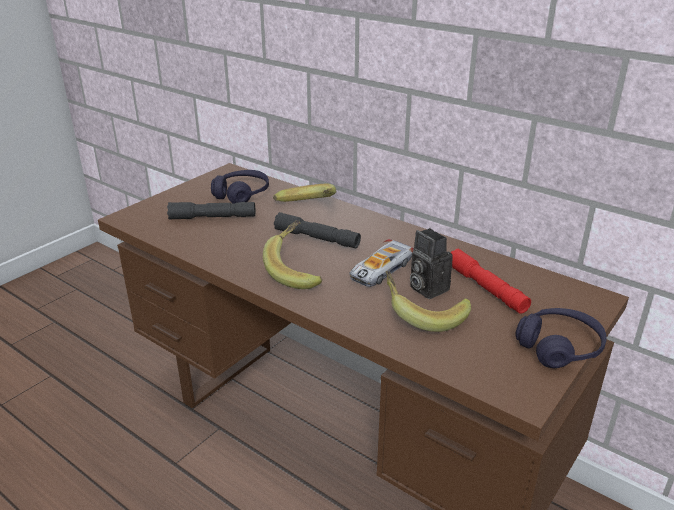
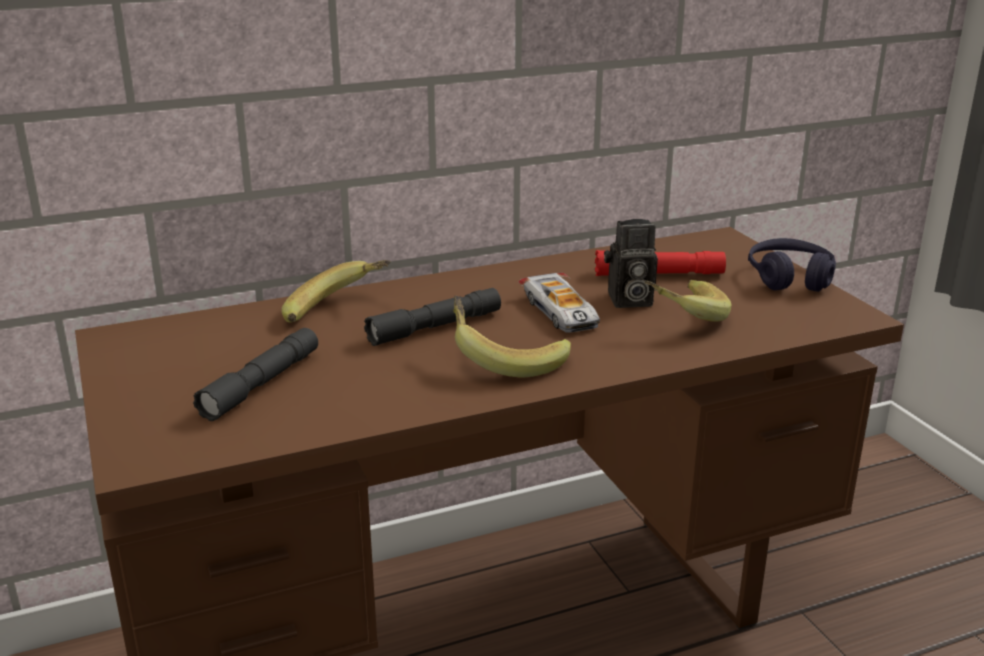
camera: 60 degrees left, 5 degrees down
(242, 194) = (217, 345): purple headphones -> none

